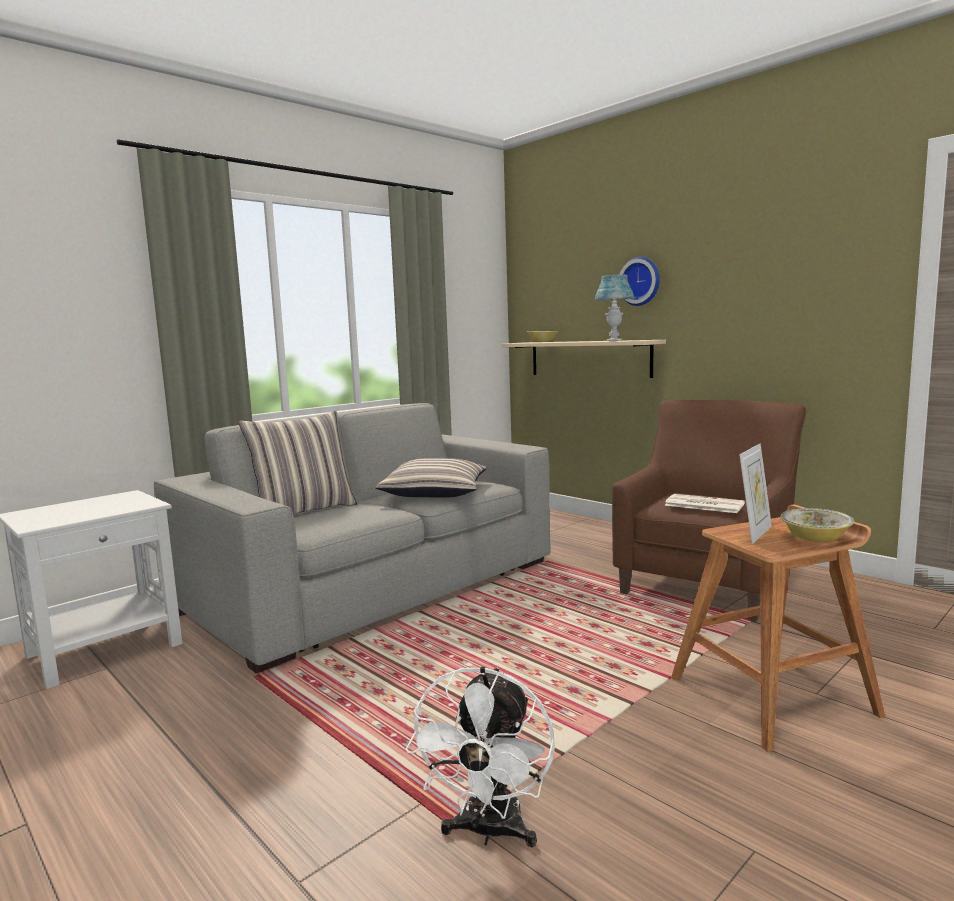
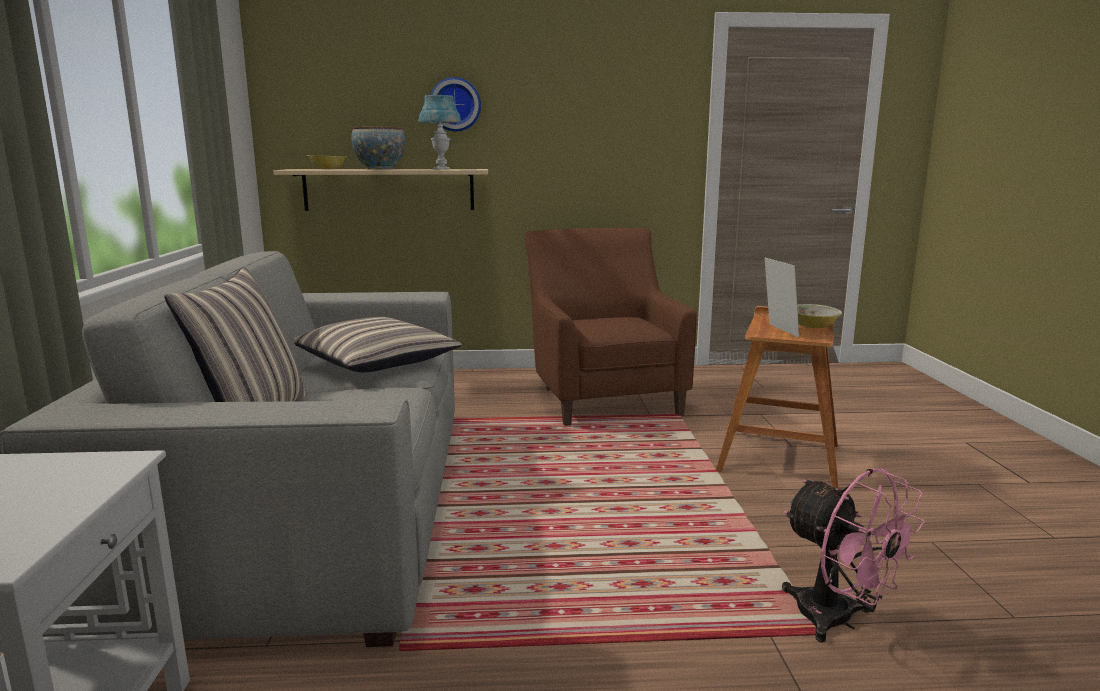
camera: 50 degrees left, 5 degrees up
(489, 832) = (838, 621): white fan -> pink fan
(573, 341) = (380, 169): none -> bowl
(703, 505) = (628, 324): newspaper -> none

